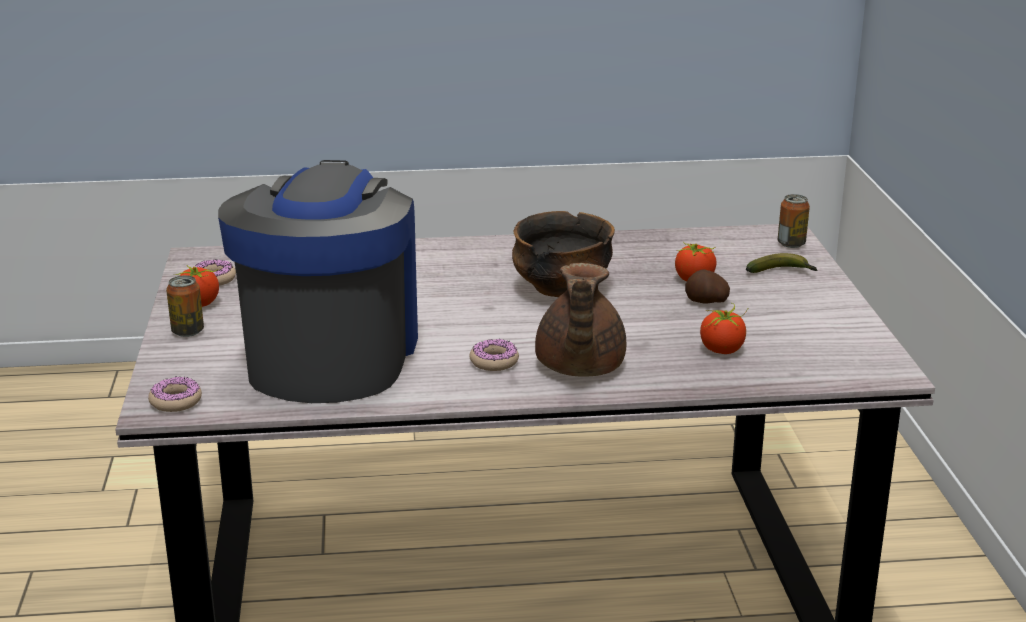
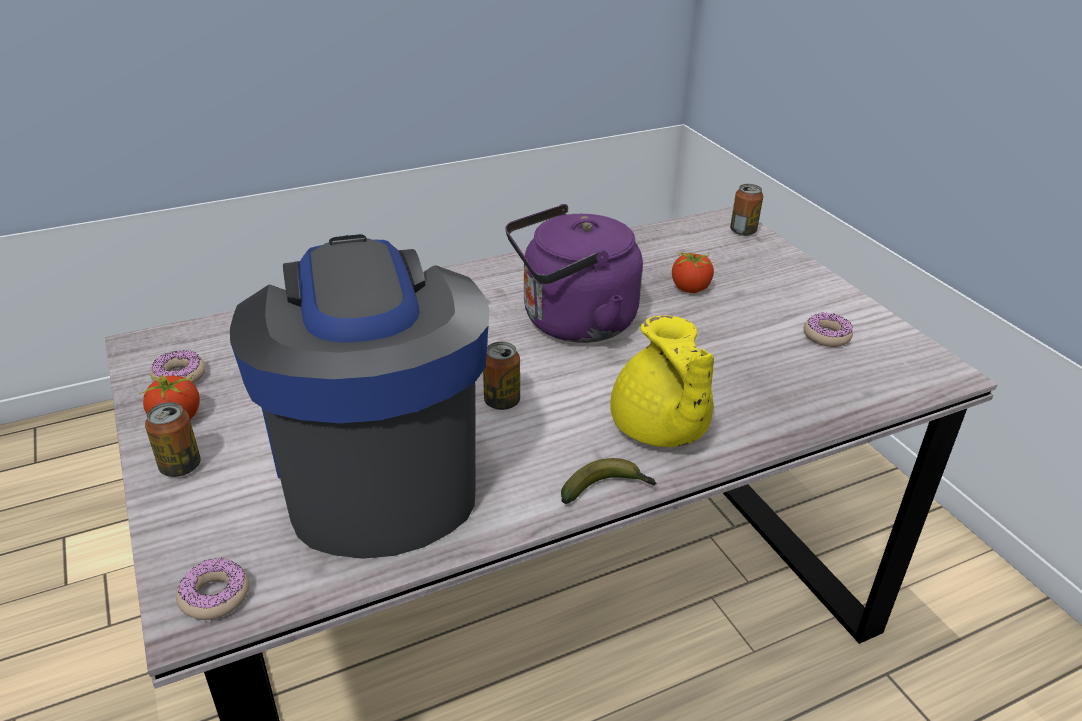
camera: 20 degrees left, 10 degrees up
(458, 331) = (502, 401): none -> can
(494, 362) = (567, 439): donut -> donut (826, 336)
(560, 289) = (572, 323): bowl -> purple kettle
(578, 368) = (660, 429): brown teapot -> yellow teapot
(706, 302) = (721, 315): potato -> none
(722, 350) = (779, 374): tomato -> none
(782, 273) = (761, 266): banana -> banana (607, 489)

